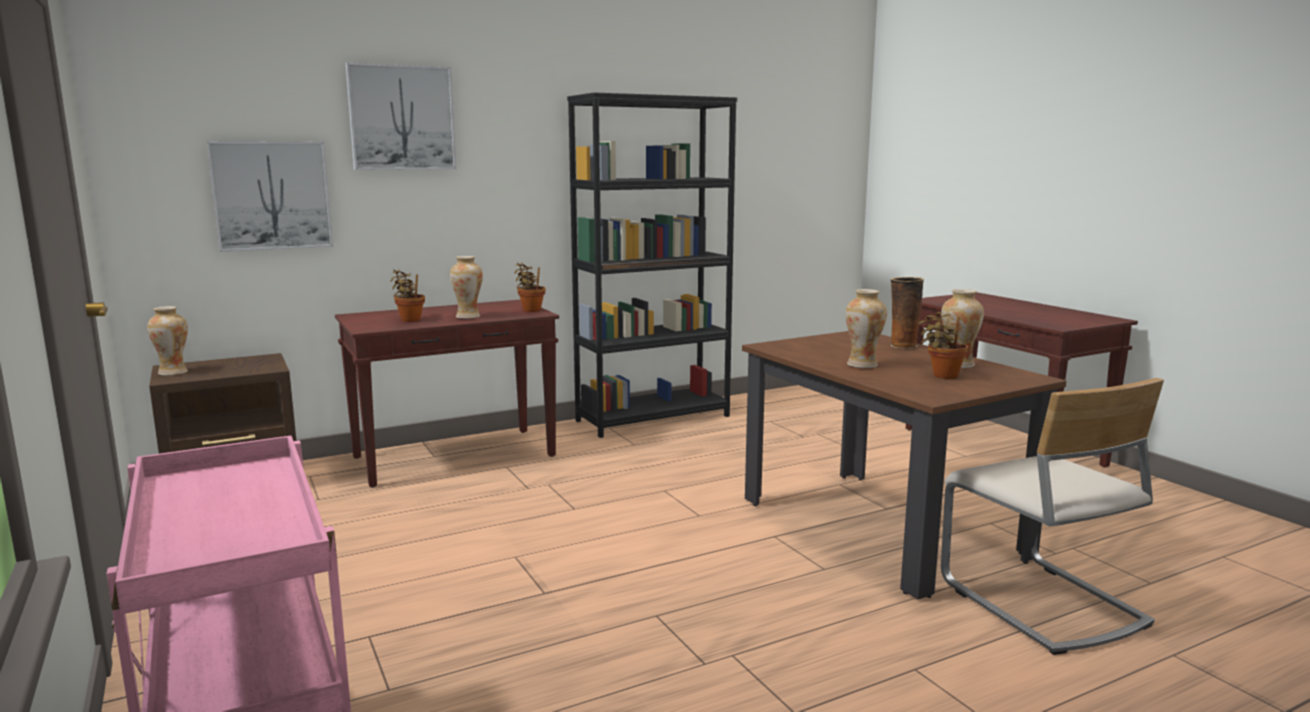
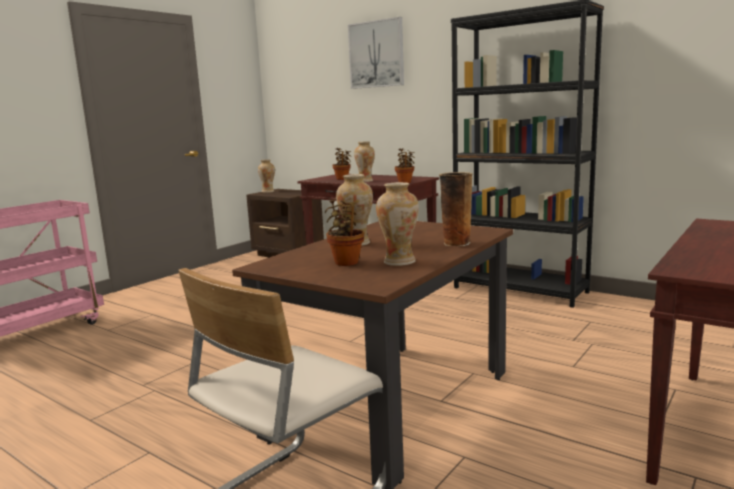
camera: 65 degrees right, 0 degrees up
(272, 195) = (319, 105): picture -> none

